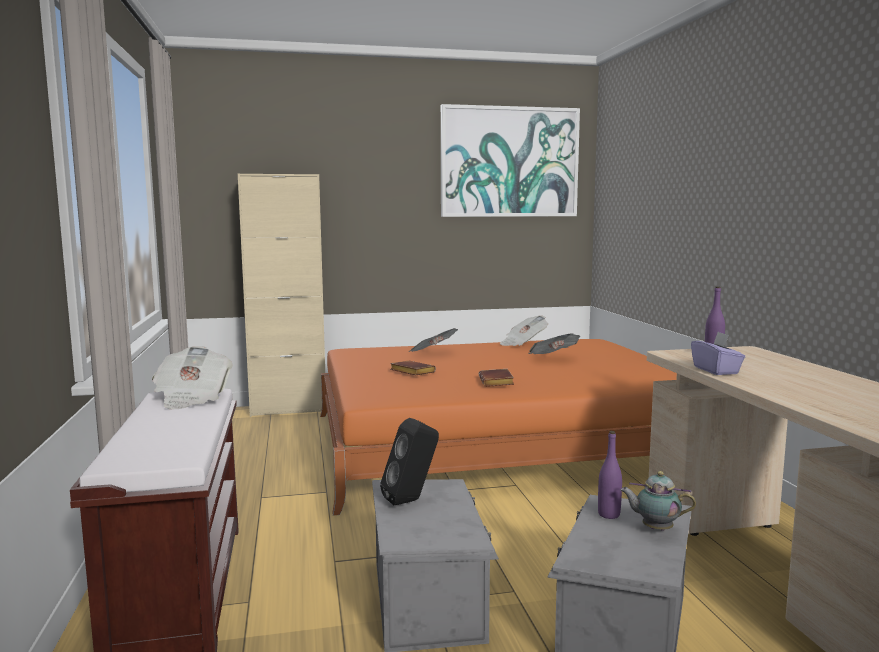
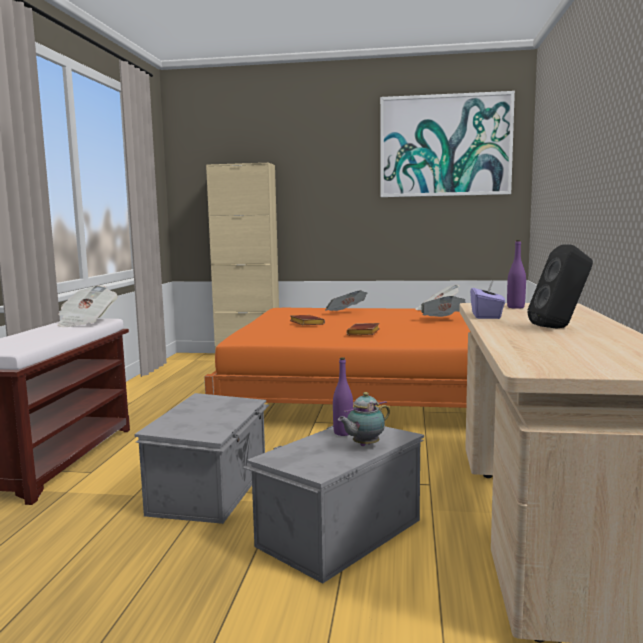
camera: 20 degrees right, 0 degrees up
(411, 500) = (202, 407): black speaker -> black speaker (559, 328)
(655, 528) = (364, 445): teapot -> teapot turned 75 degrees counterclockwise

